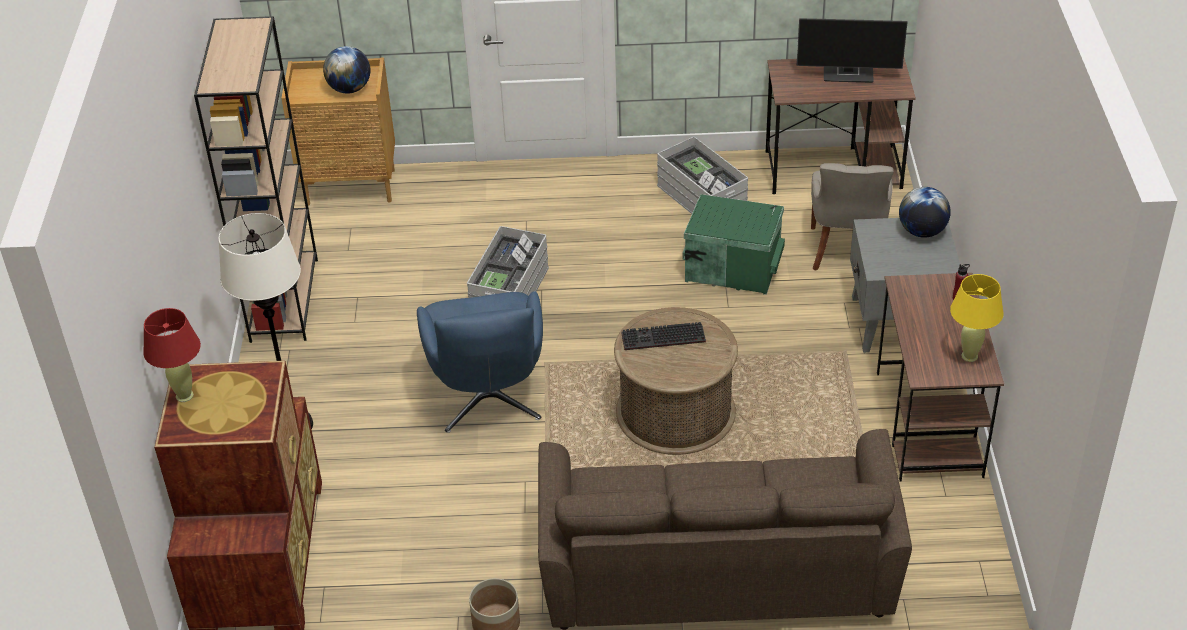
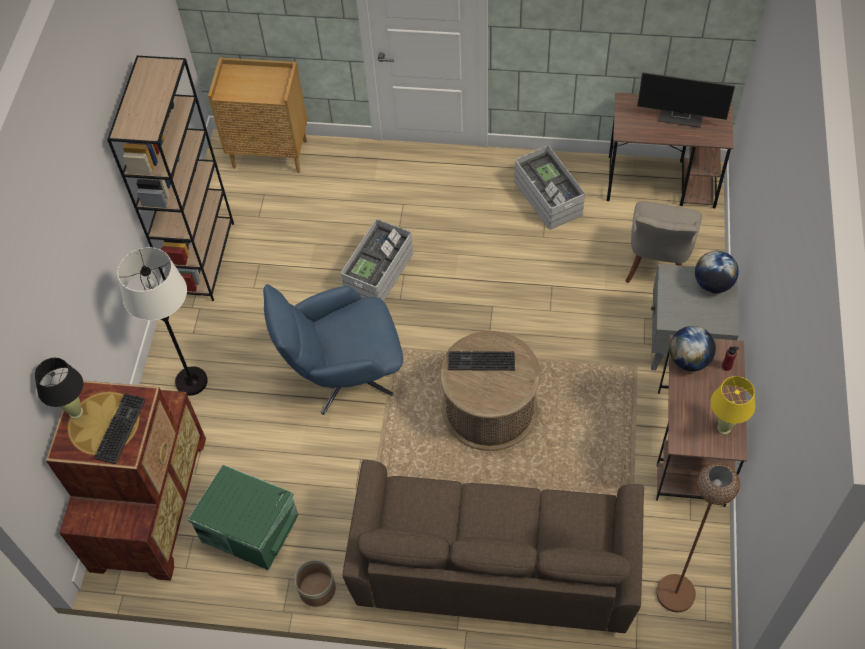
camera: 10 degrees right, 15 degrees up
(184, 395) = (76, 412): red table lamp -> black table lamp
(243, 404) = (120, 427): none -> keyboard
(350, 89) = (265, 90): globe -> globe (689, 360)
(488, 397) = (345, 374): blue armchair -> blue armchair turned 75 degrees clockwise
(732, 264) = (560, 268): green storage box -> green storage box (250, 526)
(945, 573) = (675, 594): none -> brown floor lamp

